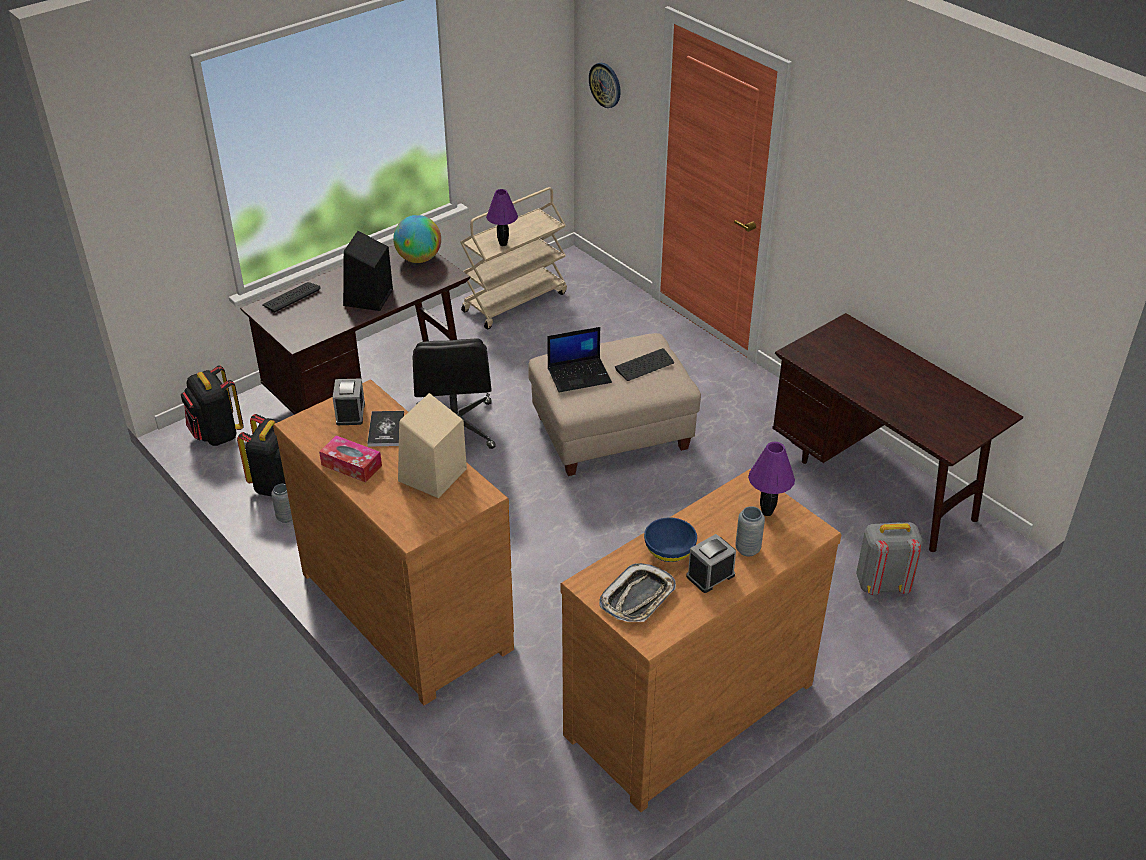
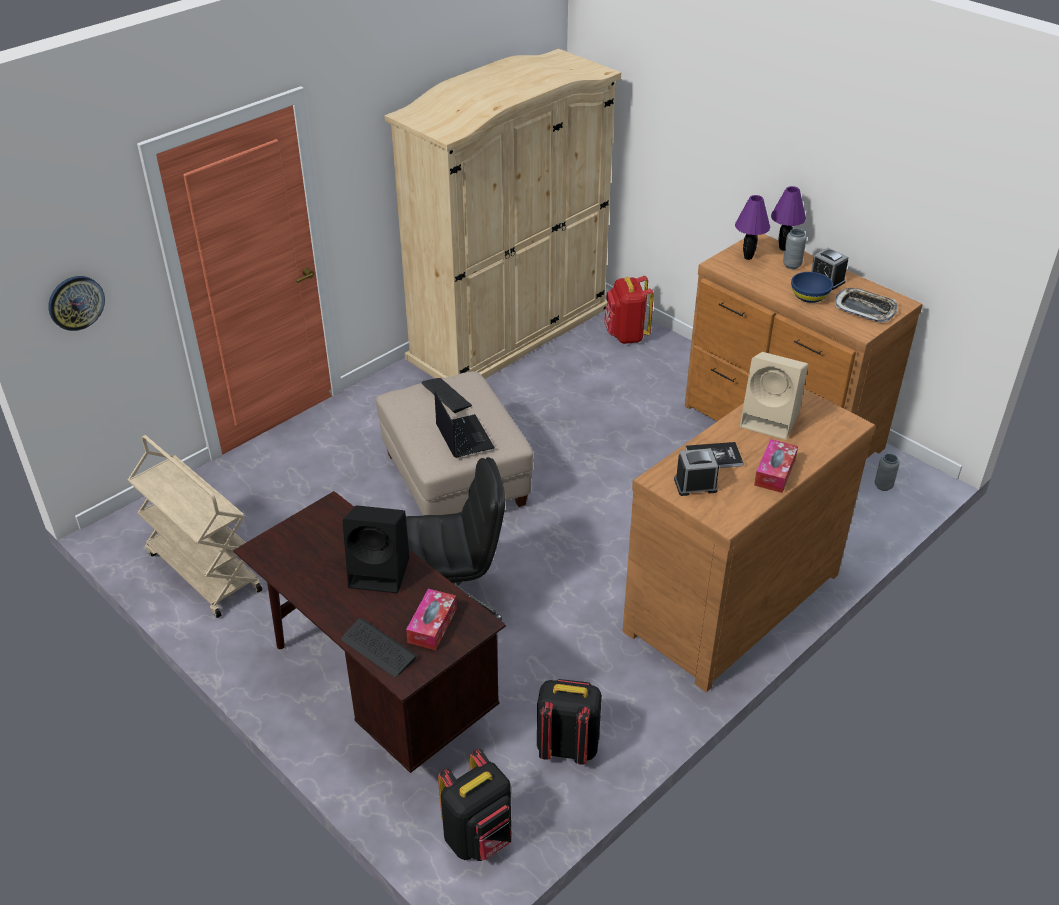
camera: 95 degrees left, 0 degrees up
(286, 517) = (622, 725): grey vase -> grey vase (883, 486)
(304, 320) = (432, 625): none -> tissue box
(419, 259) = (291, 538): globe -> none
(503, 244) = (211, 503): purple table lamp -> purple table lamp (783, 248)
(876, 482) = (509, 332): brown desk -> beige wardrobe
(882, 584) = (626, 335): grey backpack -> red backpack

